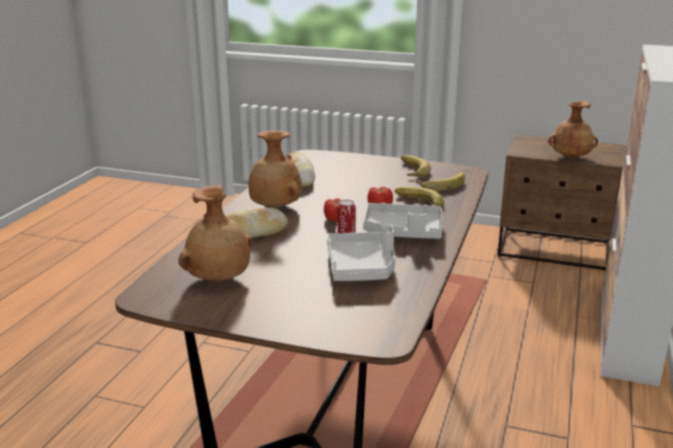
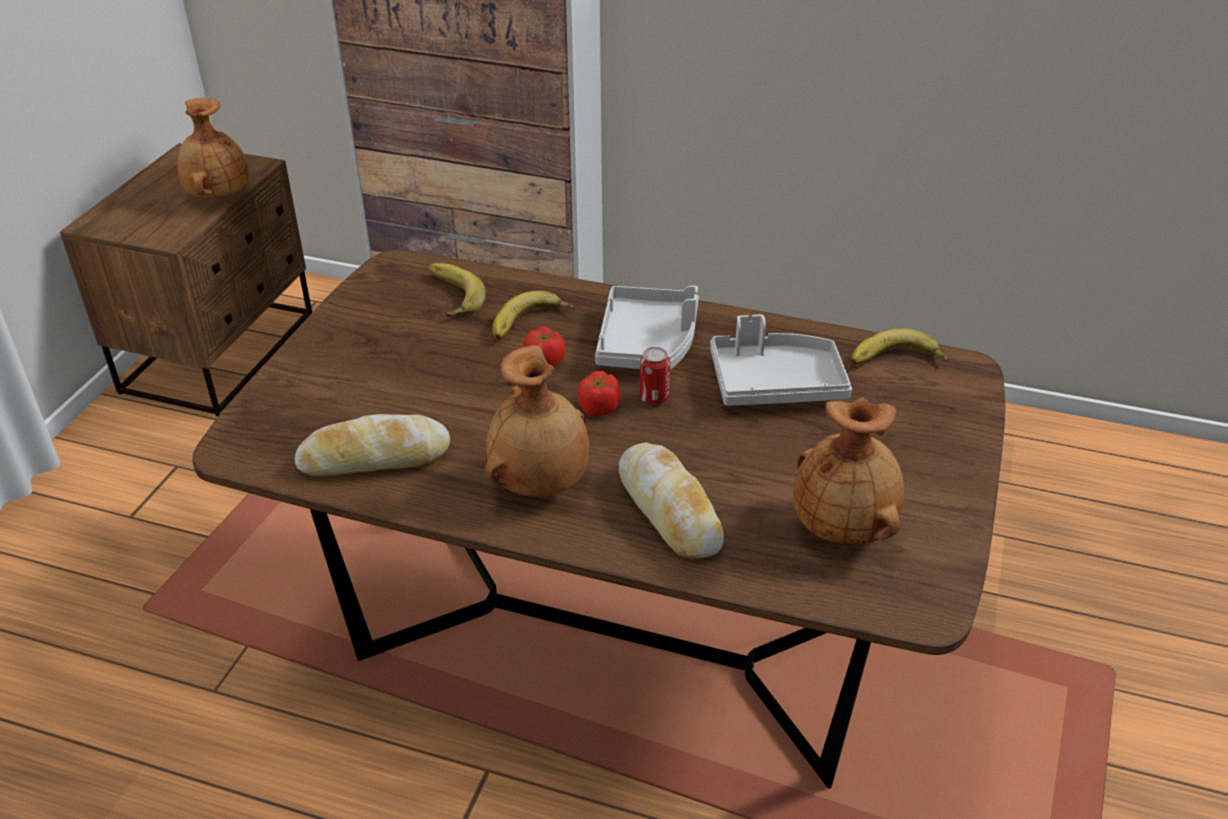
camera: 90 degrees left, 15 degrees up
(410, 170) = (371, 323): banana -> banana (896, 361)

